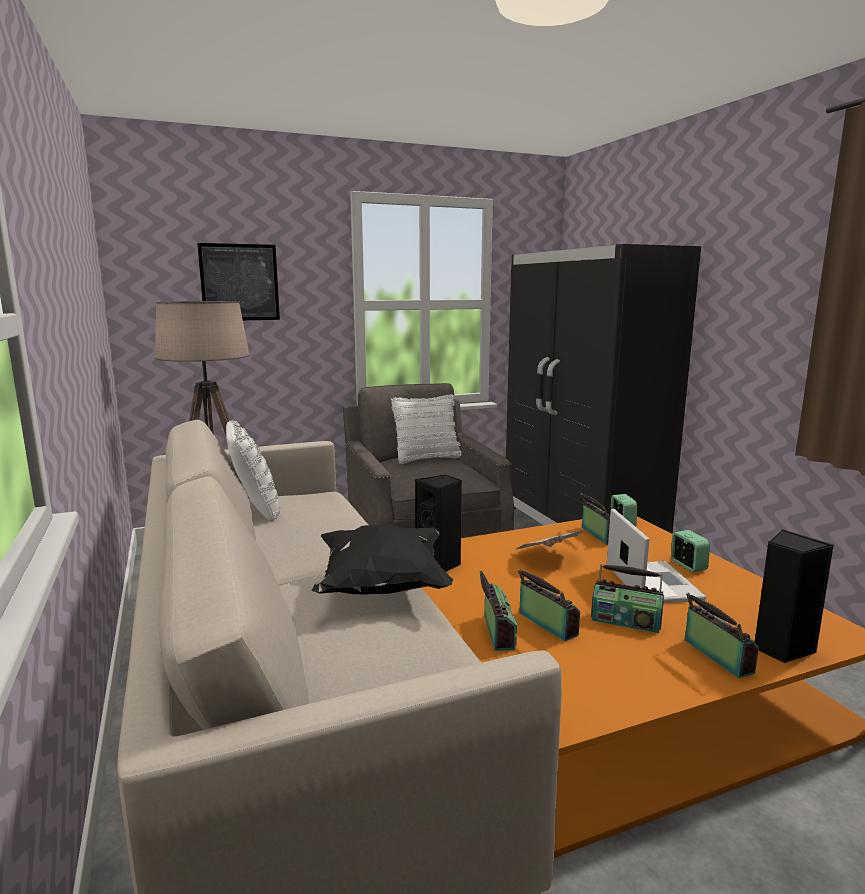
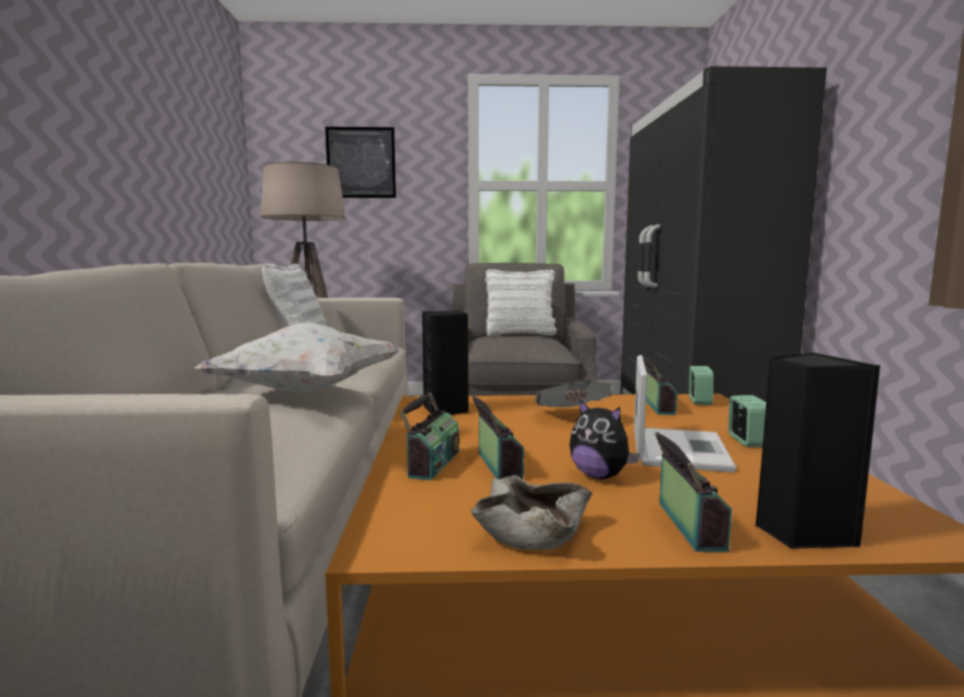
camera: 20 degrees right, 5 degrees down
(382, 586) = (308, 391): black pillow -> white pillow
(625, 621) = (600, 476): radio -> plush toy
(631, 684) = (530, 531): none -> beige bowl

